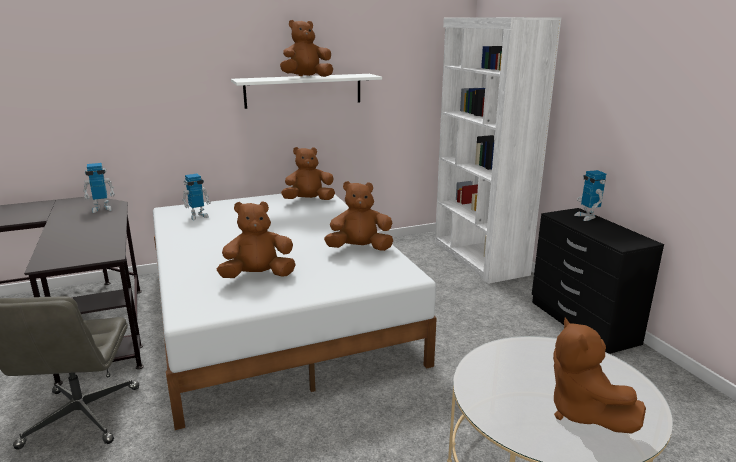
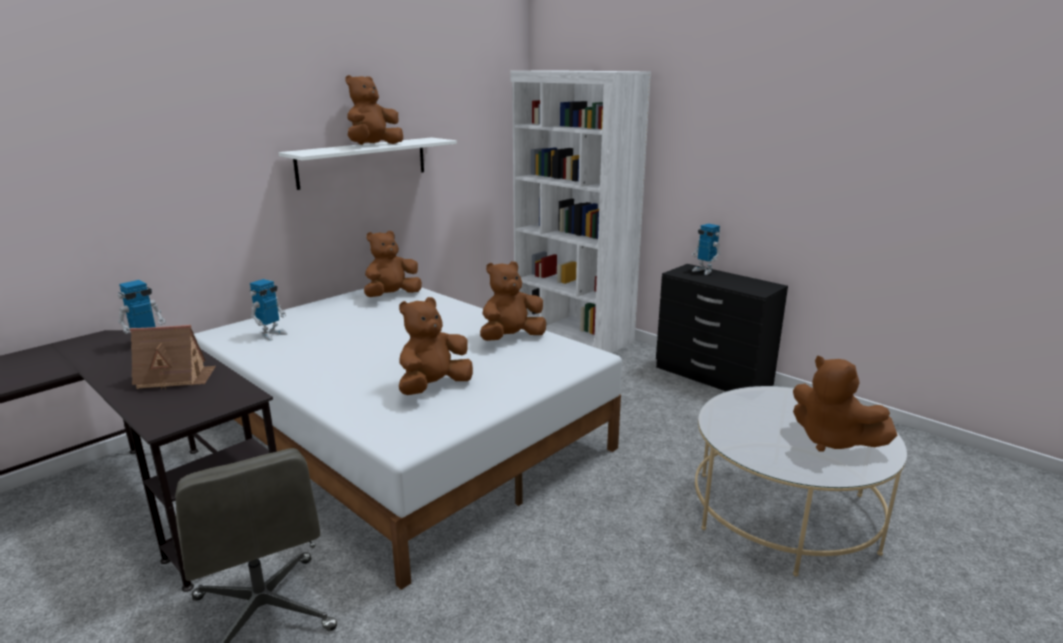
camera: 25 degrees left, 0 degrees up
(89, 234) = (176, 377): none -> toy house

